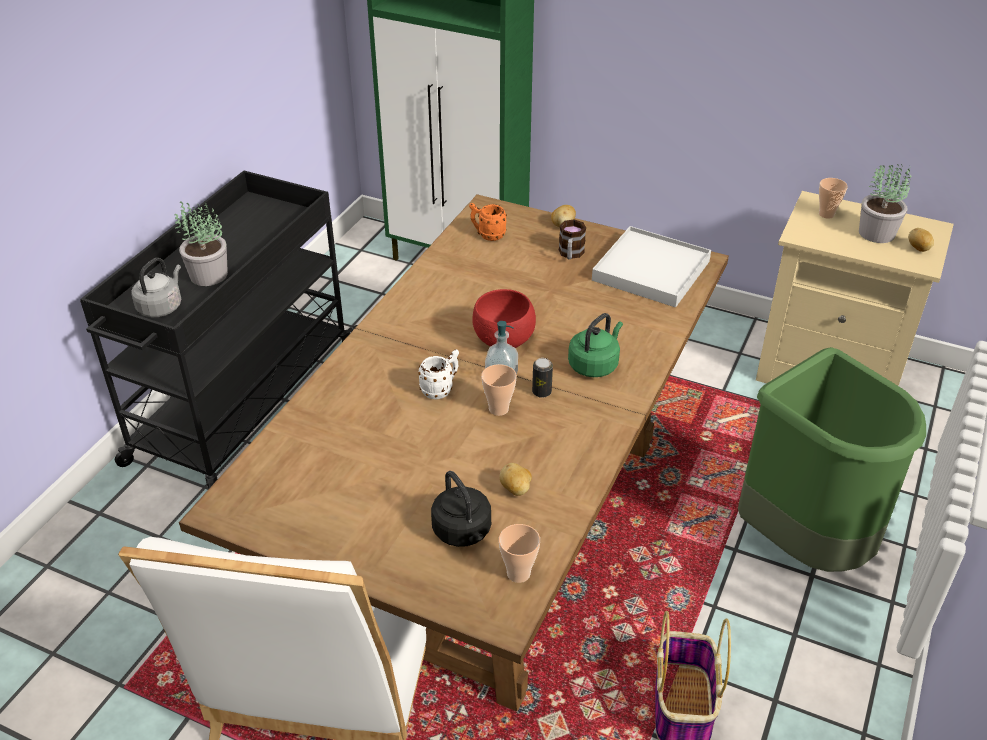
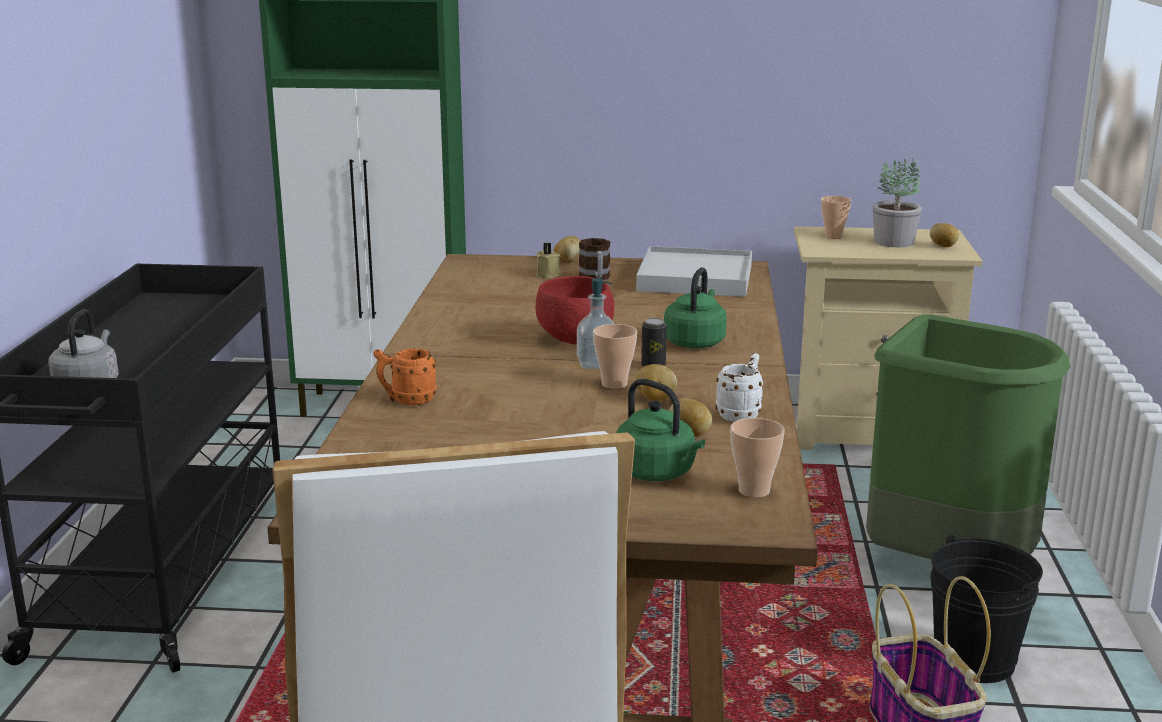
camera: 20 degrees left, 20 degrees down
(207, 275) = (136, 355): potted plant -> none
(441, 389) = (531, 380): white mug -> white mug (741, 414)
(463, 532) = (658, 473): black kettle -> green kettle
(487, 235) = (486, 276): orange mug -> orange mug (406, 400)
(517, 436) = (654, 399): none -> potato
(536, 242) = (549, 275): none -> beige candle
(767, 647) = (974, 660): none -> black bucket

